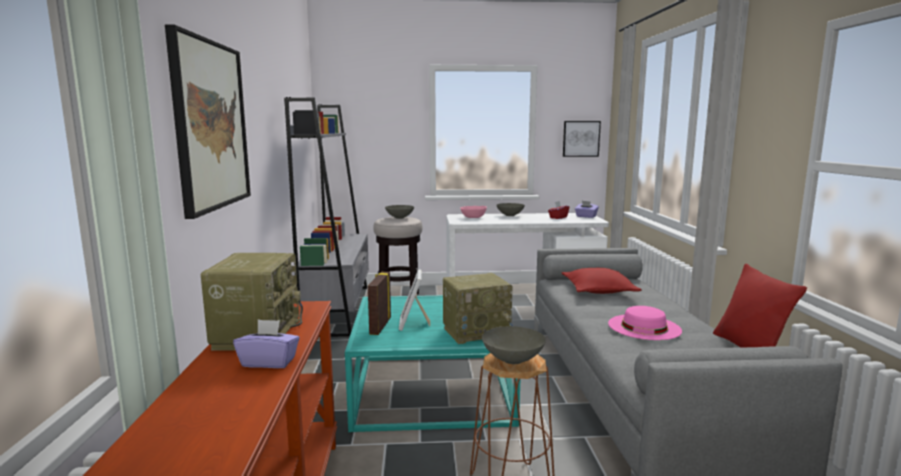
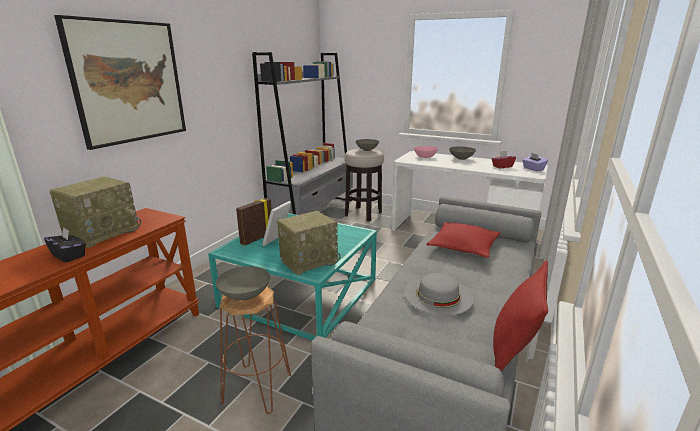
camera: 30 degrees right, 10 degrees up
(269, 362) = (69, 255): purple tissue box -> black tissue box
(477, 332) = (309, 260): radio -> radio turned 45 degrees counterclockwise
(581, 138) = (554, 87): picture -> none
(644, 327) = (438, 295): pink hat -> grey hat

